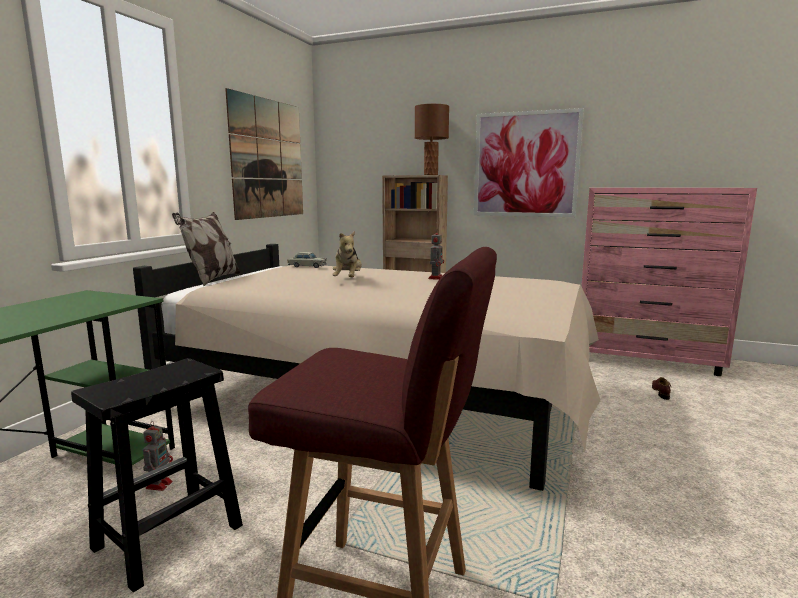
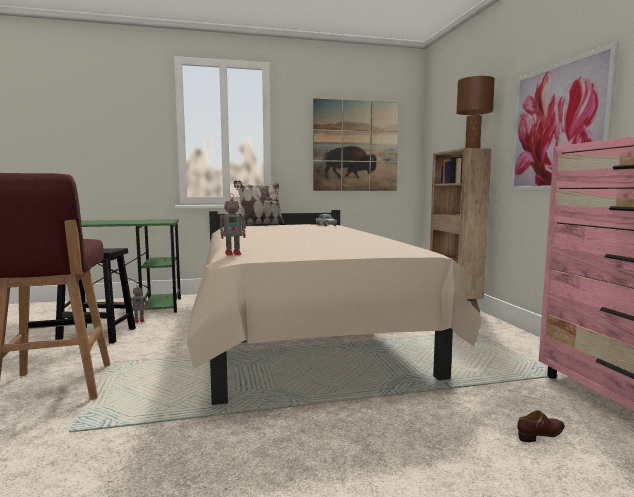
camera: 55 degrees right, 5 degrees down
(348, 279) = (296, 231): plush toy -> none
(436, 278) = (345, 236): toy robot -> toy robot (234, 253)

